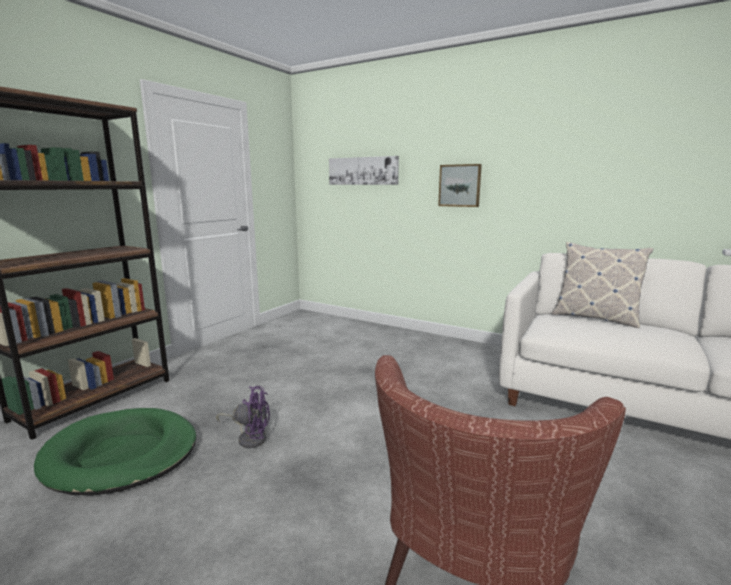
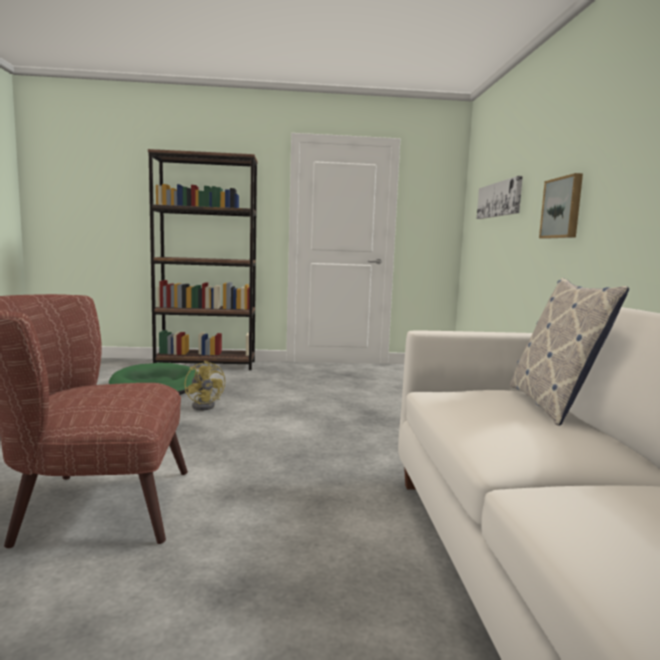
camera: 55 degrees right, 5 degrees down
(249, 437) = (206, 405): purple fan -> yellow fan

